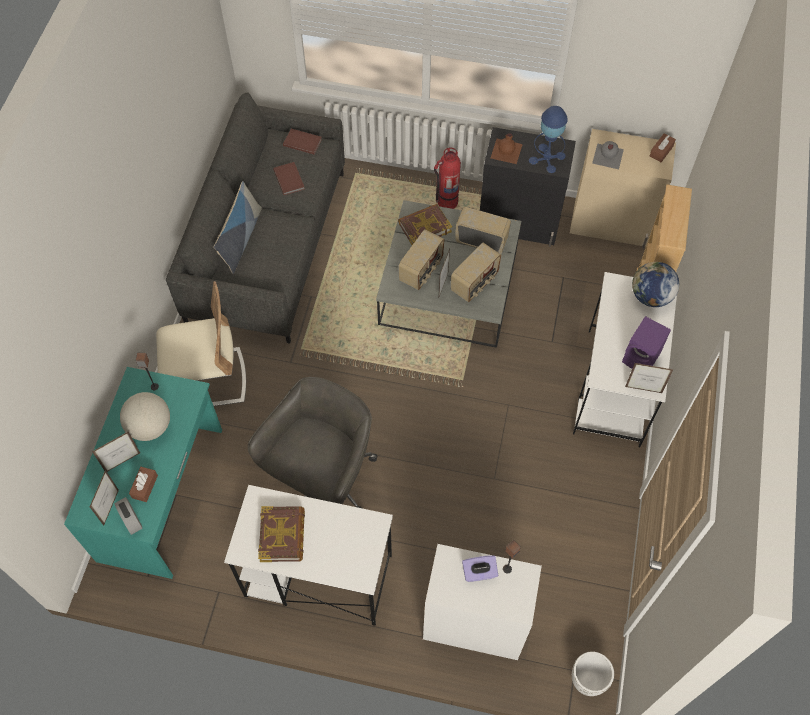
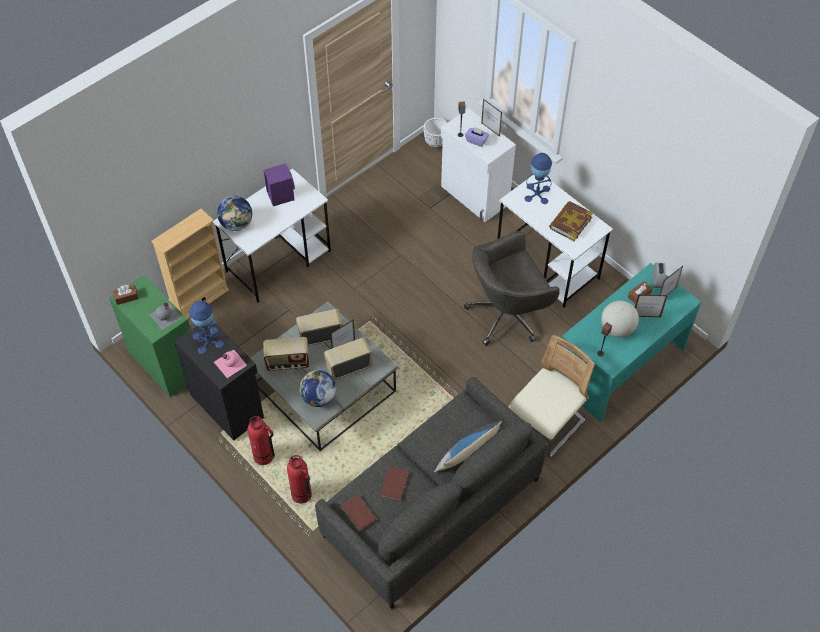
camera: 145 degrees left, 5 degrees down
(207, 380) = (545, 425): beige chair -> beige chair turned 105 degrees clockwise
(351, 554) = (537, 193): none -> blue table lamp
(388, 192) = (301, 495): none -> fire extinguisher
(424, 227) = (318, 398): book -> globe
(481, 240) = (288, 362): radio -> radio turned 60 degrees counterclockwise
(507, 150) = (229, 363): brown bottle -> pink bottle
(611, 224) = (165, 362): beige cabinet -> green cabinet
(643, 390) = (298, 180): picture frame -> picture frame (490, 130)

